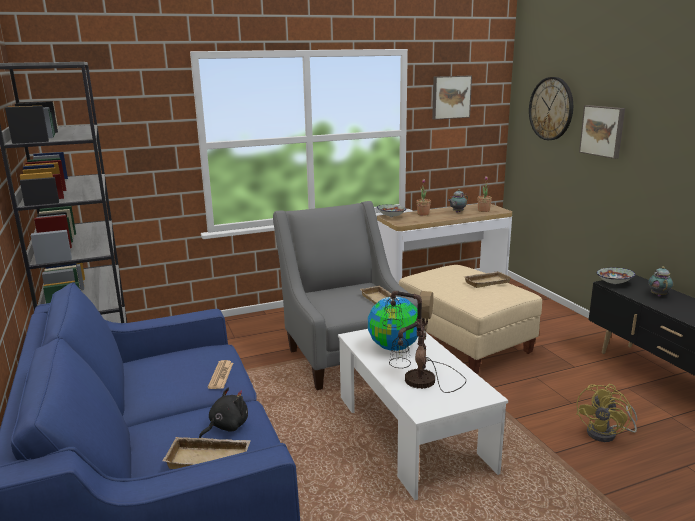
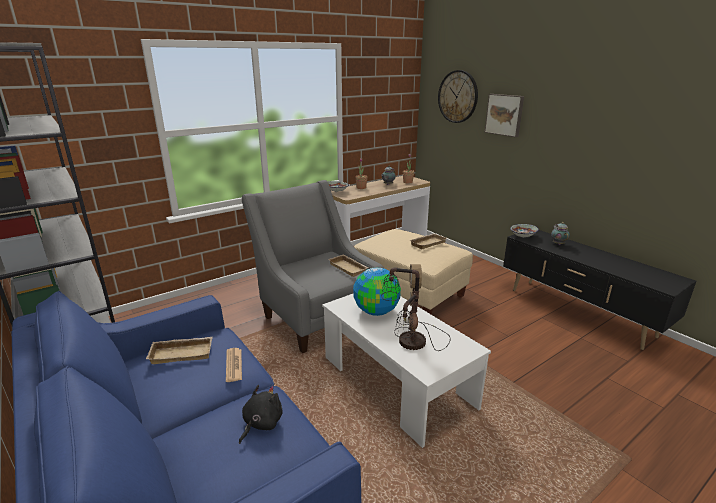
camera: 15 degrees left, 5 degrees up
(210, 458) = (258, 465): beige tray -> beige tray (183, 353)
(450, 97) = (376, 87): picture -> none
(607, 434) = (543, 359): yellow fan -> none

